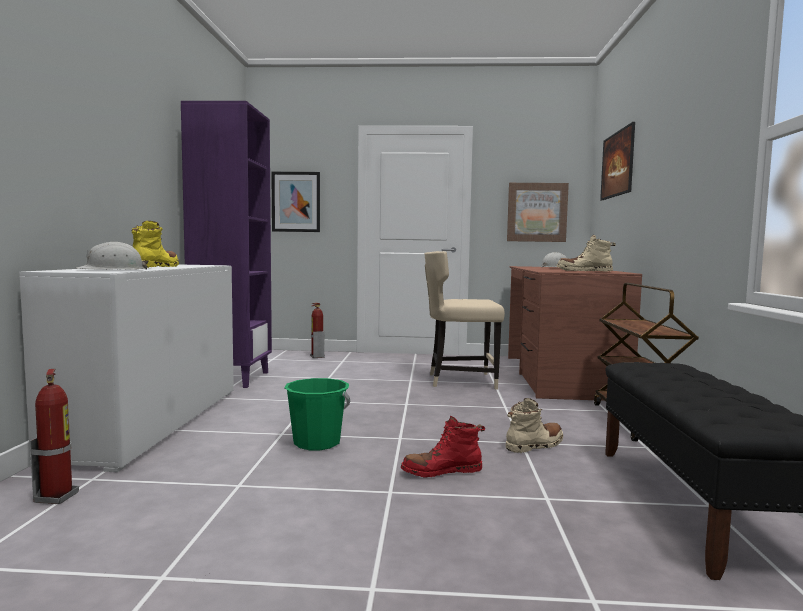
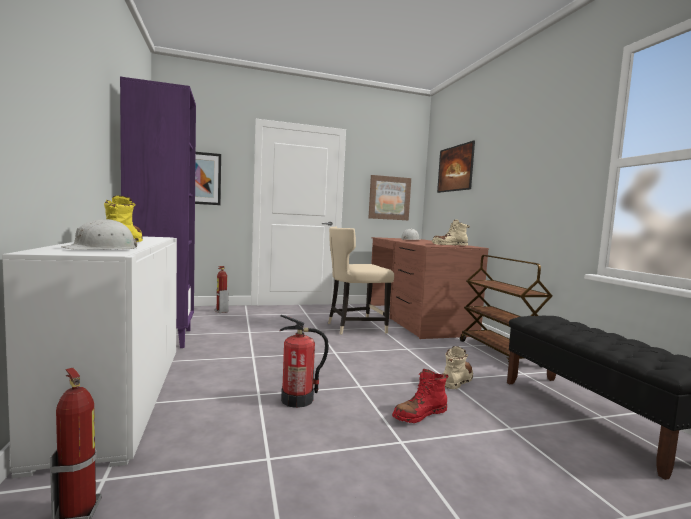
camera: 20 degrees left, 0 degrees up
(317, 442) = (298, 400): green bucket -> fire extinguisher

